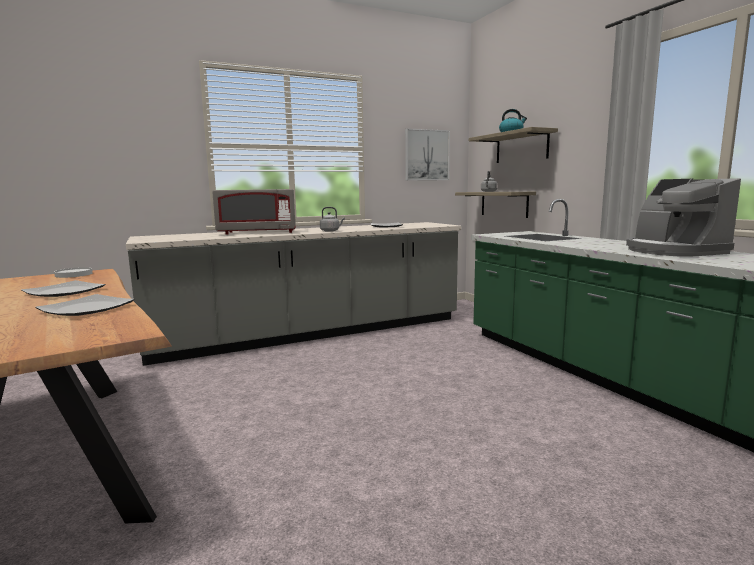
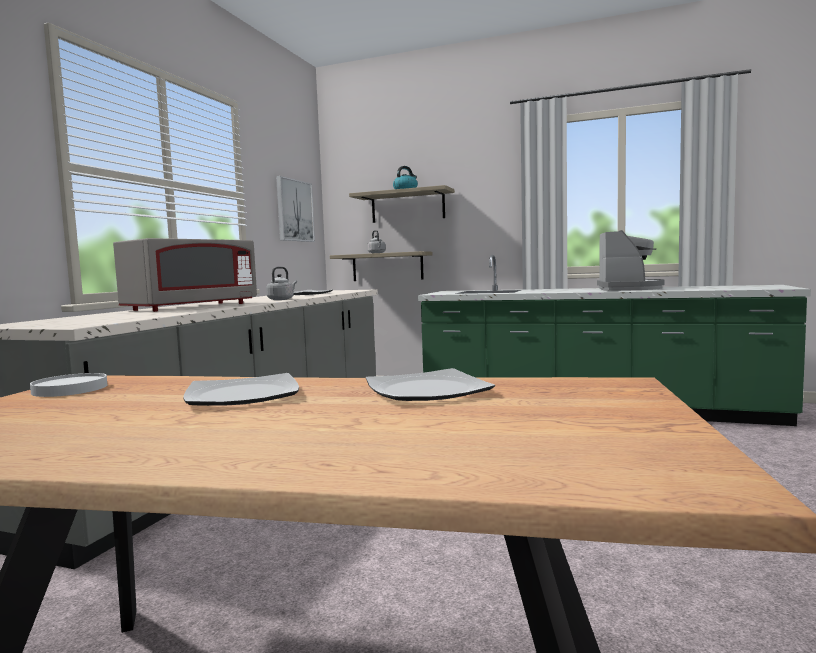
camera: 45 degrees left, 5 degrees down
(673, 251) = (628, 289): coffee machine -> coffee machine turned 105 degrees counterclockwise

